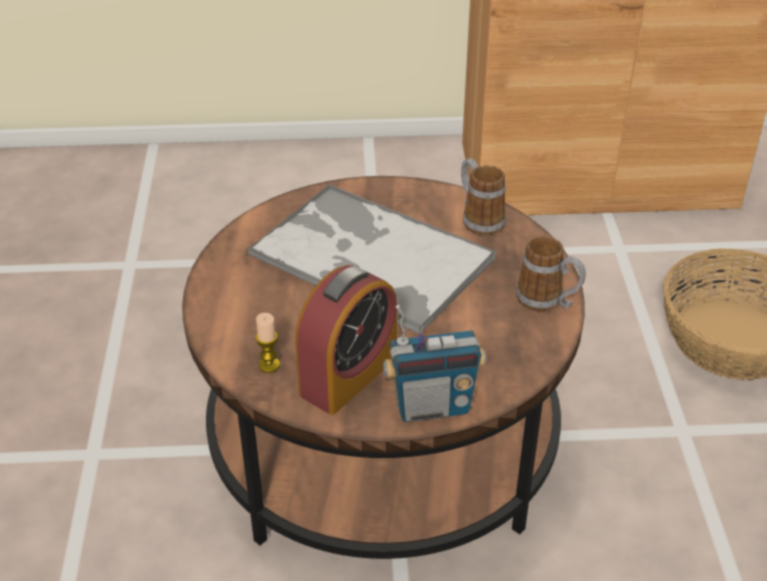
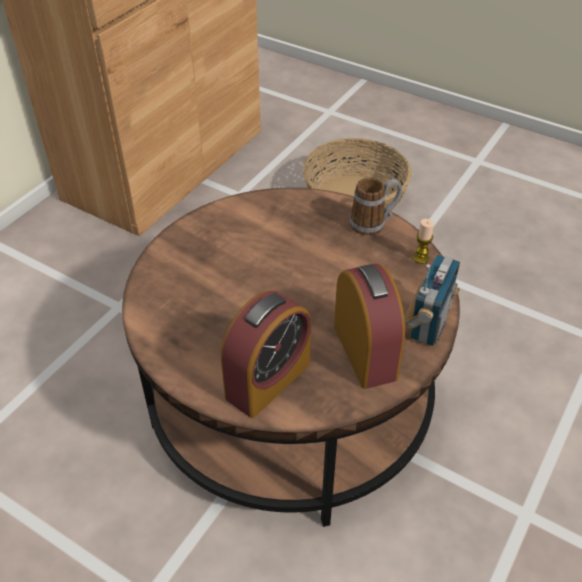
camera: 55 degrees left, 5 degrees up
(253, 328) = (268, 380): none -> alarm clock
(269, 365) = (317, 390): candle -> candle (421, 258)
(369, 257) = (250, 280): tray -> none
(478, 219) = (264, 209): mug -> none

